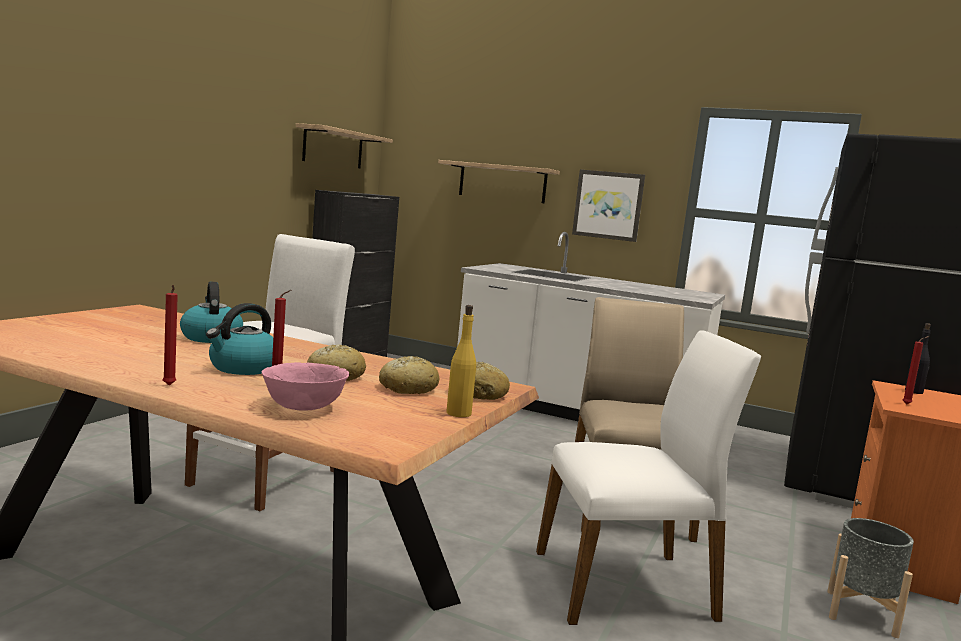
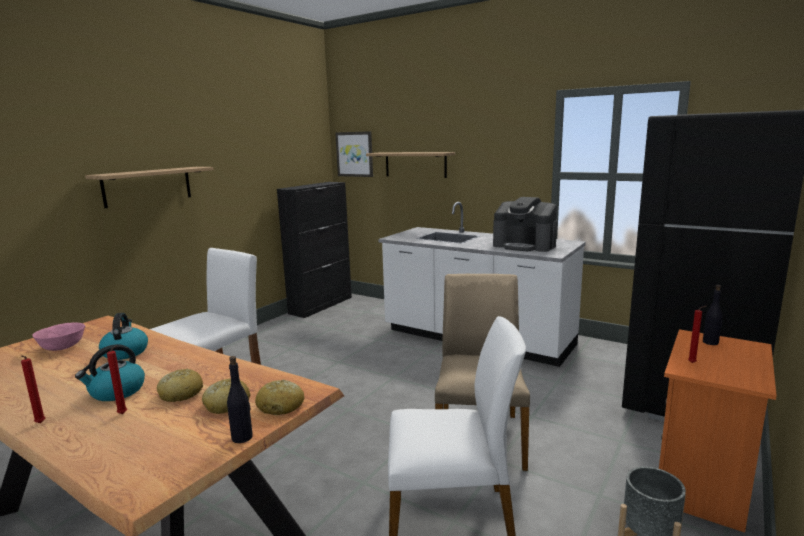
camera: 10 degrees right, 5 degrees up
(303, 407) = (119, 443): pink bowl -> pink bowl (62, 348)
(333, 147) = (288, 155): shelf -> shelf (148, 186)
(459, 413) = (242, 437): yellow bottle -> black bottle
(608, 205) = (493, 175): picture -> picture (355, 154)
(656, 290) = (524, 245): none -> coffee machine

